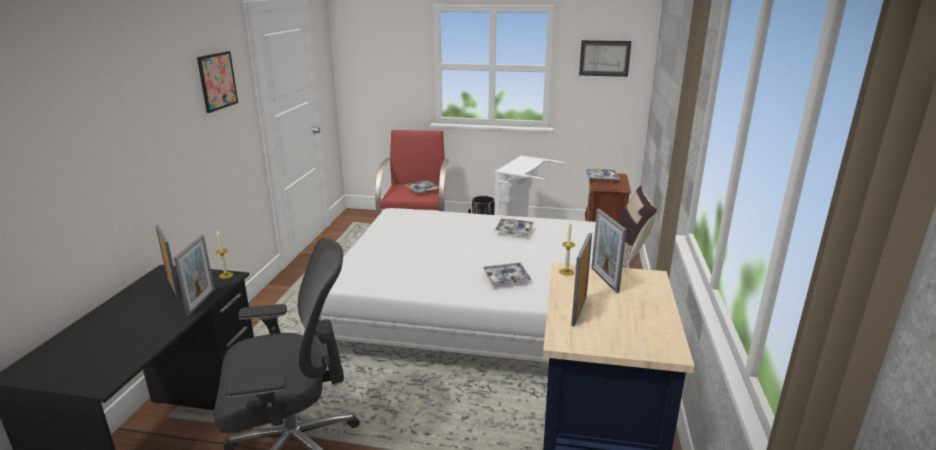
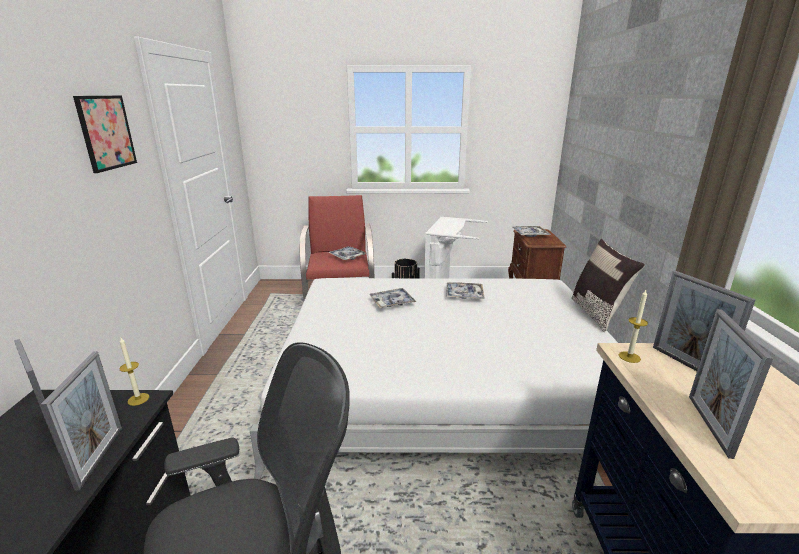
camera: 10 degrees left, 0 degrees up
(506, 278) = (488, 354): tray -> tray (392, 302)
(604, 58) = (518, 118): picture -> none

